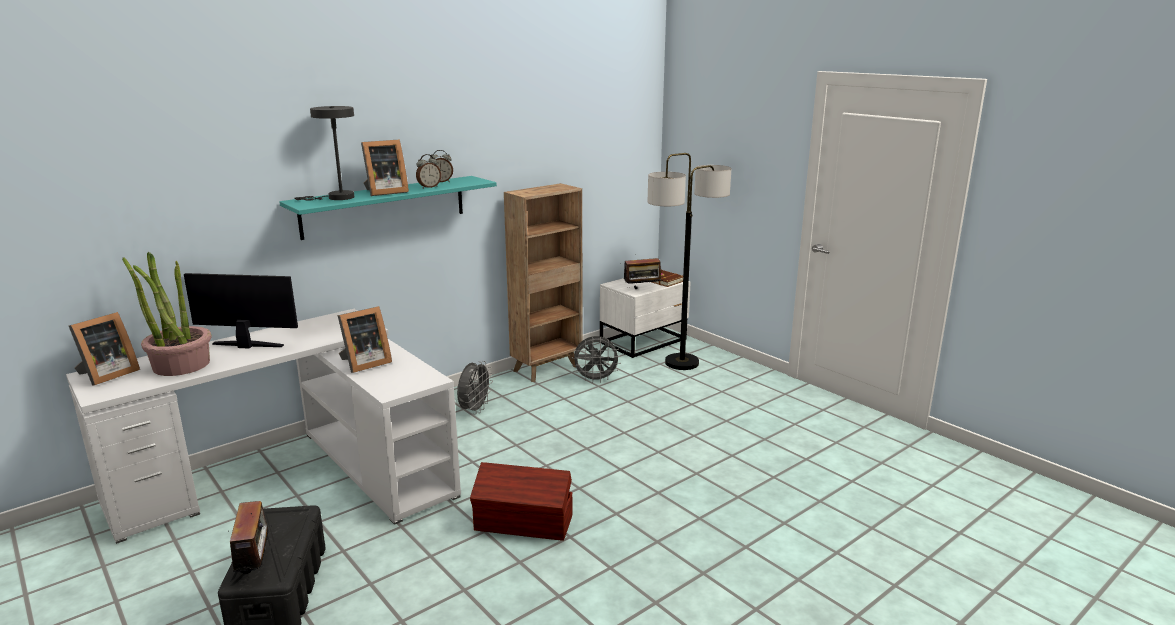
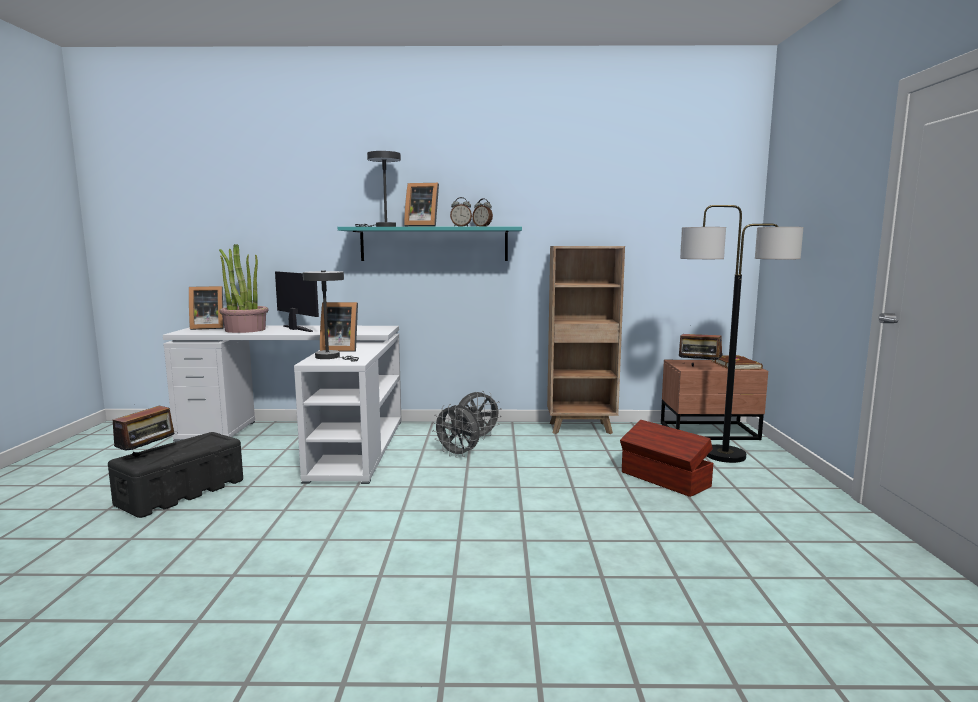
camera: 40 degrees right, 10 degrees down
(389, 379) = (331, 357): none -> grey table lamp
(524, 524) = (376, 517): brown storage box -> brown storage box (665, 480)
(596, 380) = (612, 445): grey fan -> grey fan (458, 455)
(645, 341) = (710, 432): white nightstand -> brown nightstand

